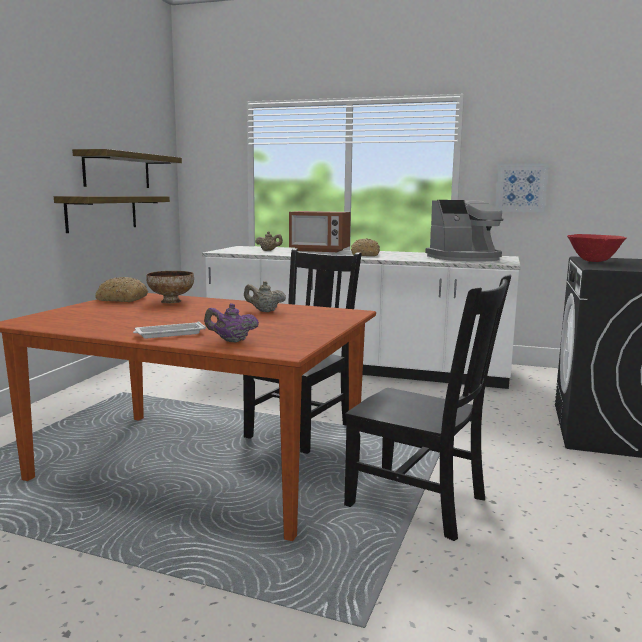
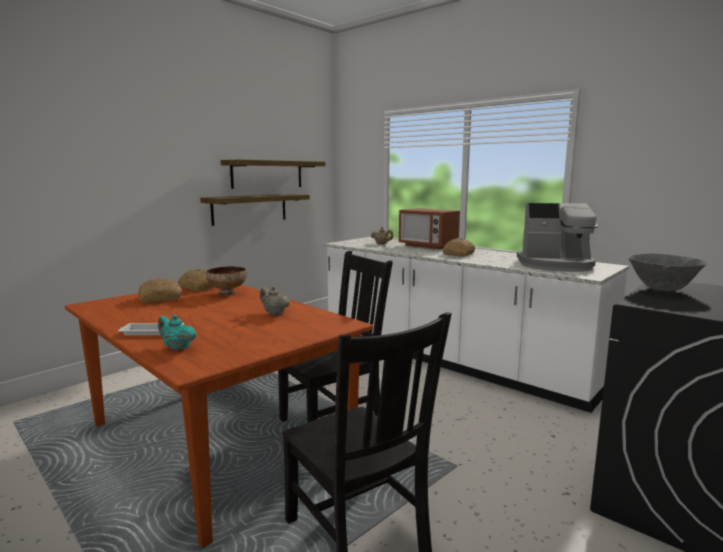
camera: 25 degrees right, 0 degrees up
(101, 310) = (161, 298): none -> bread
(231, 341) = (177, 348): purple teapot -> turquoise teapot
(521, 187) = (641, 189): picture -> none
(594, 261) = (663, 289): red bowl -> grey bowl

